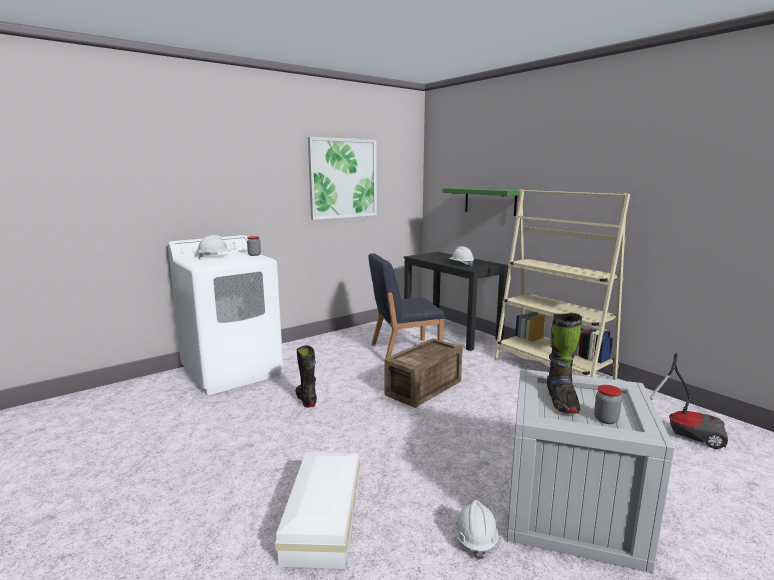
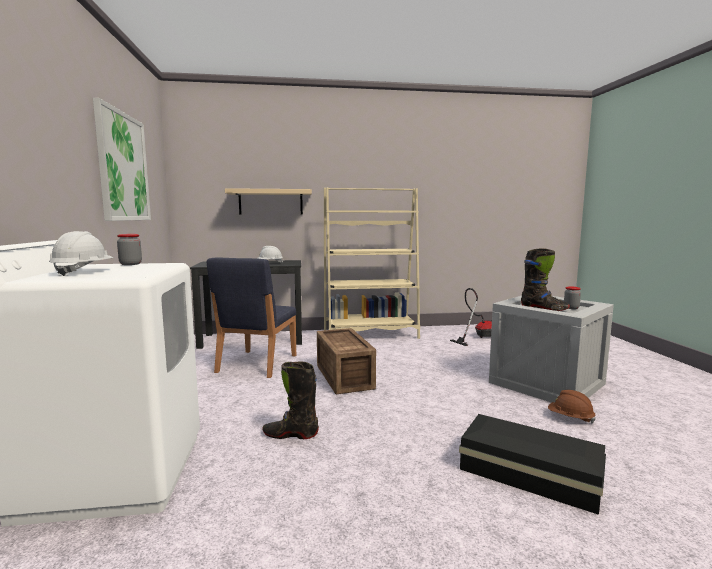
camera: 60 degrees left, 5 degrees down
(321, 519) = (531, 475): white storage box -> black storage box
(475, 539) = (570, 418): white hard hat -> brown hard hat
(490, 201) = (270, 202): green shelf -> beige shelf

